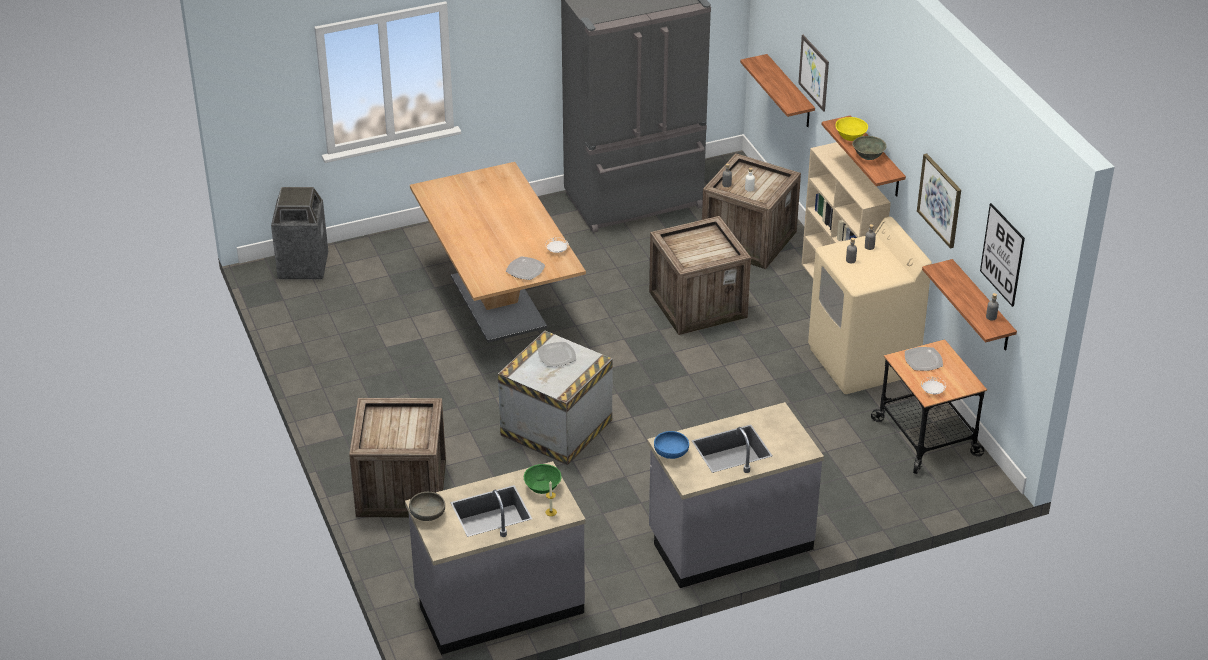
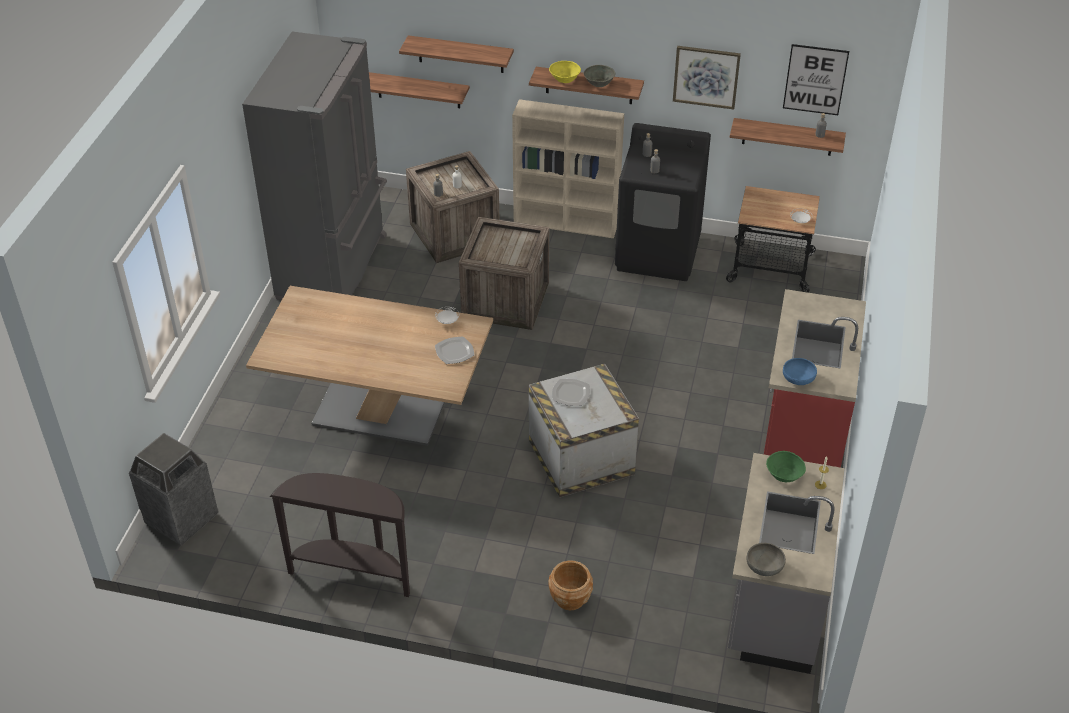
camera: 55 degrees left, 5 degrees up
(327, 368) = (353, 572): none -> brown console table
(400, 487) = (569, 598): crate -> brown planter
(730, 541) = (803, 426): grey counter -> red counter
(814, 72) = (460, 54): picture -> shelf
(863, 361) = (658, 253): beige washing machine -> black washing machine
(923, 360) = (761, 207): plate -> none

